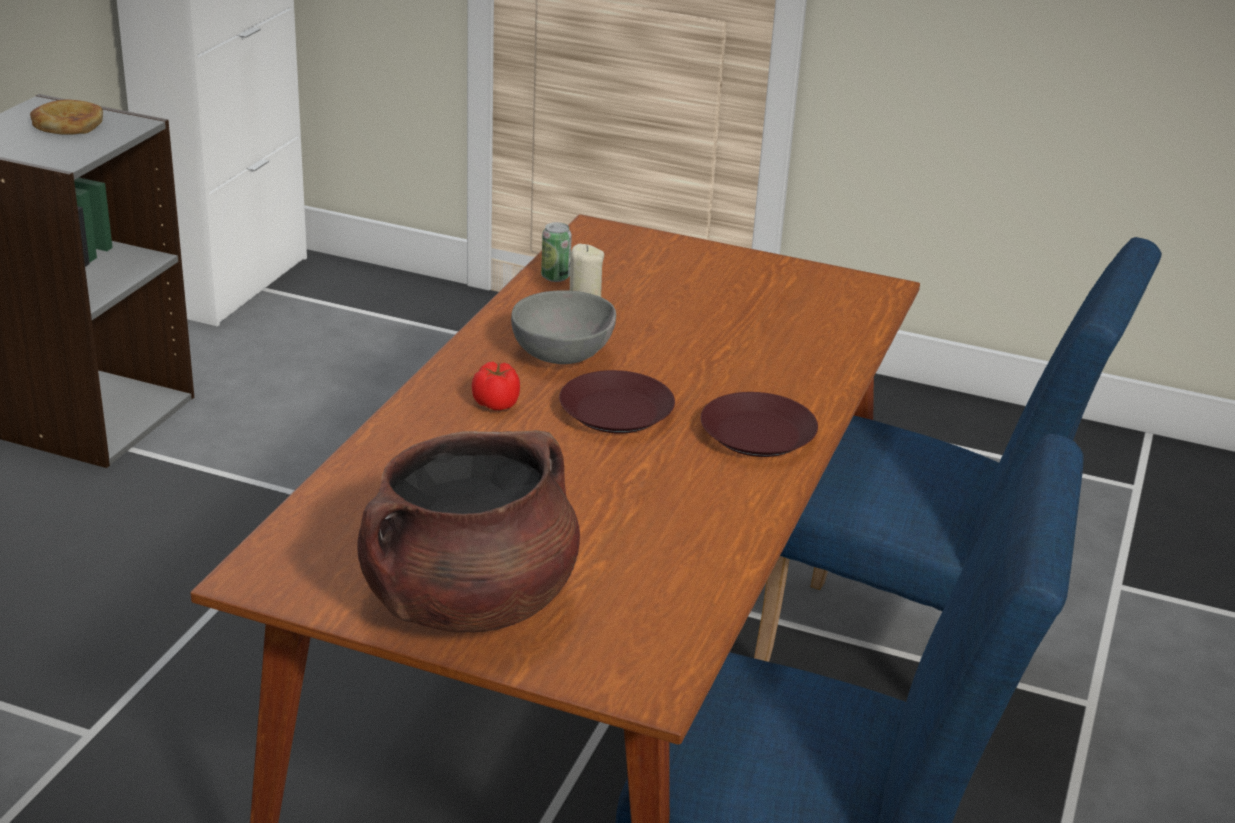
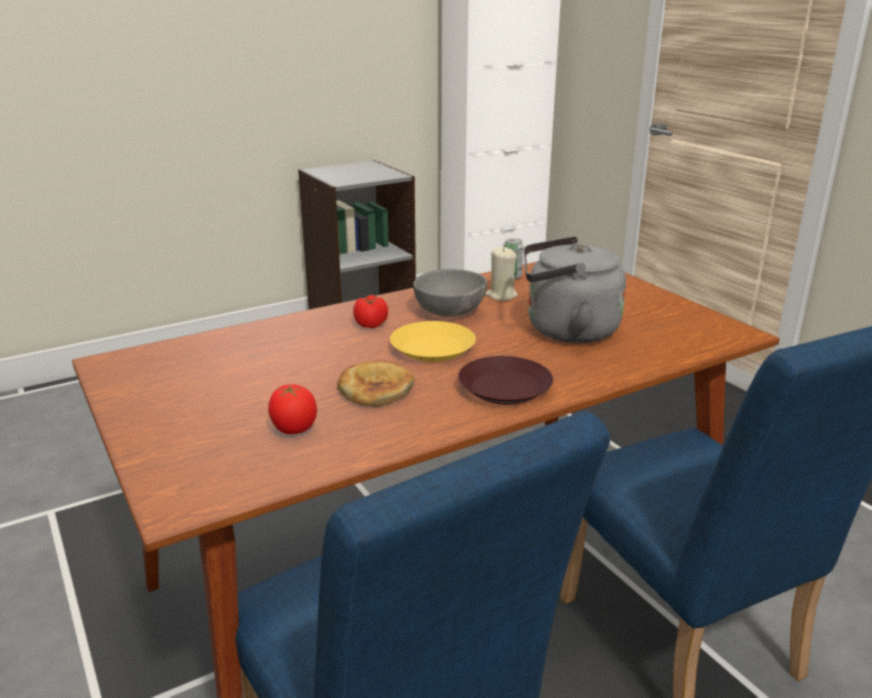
camera: 40 degrees right, 5 degrees down
(67, 123) = (367, 170): bread -> bread (375, 388)
(468, 602) = (175, 414): brown cooking pot -> none
(616, 411) = (433, 348): brown plate -> yellow plate
(626, 565) = (293, 429): none -> tomato
(719, 339) = (566, 330): none -> grey kettle

